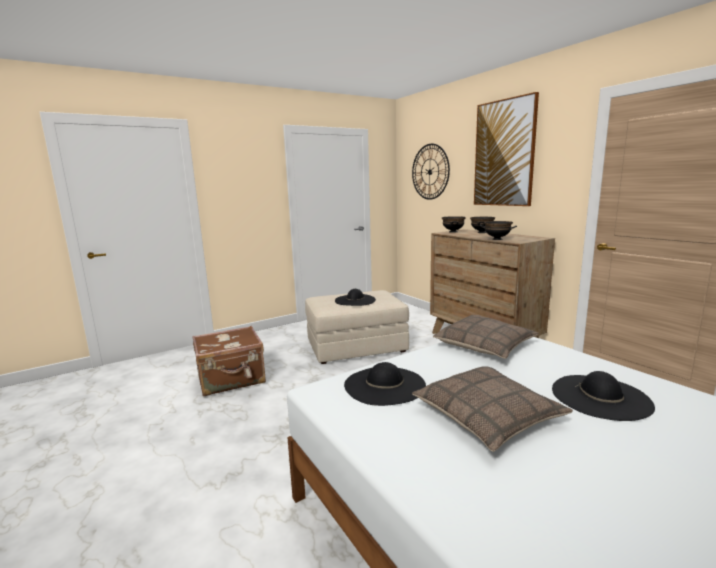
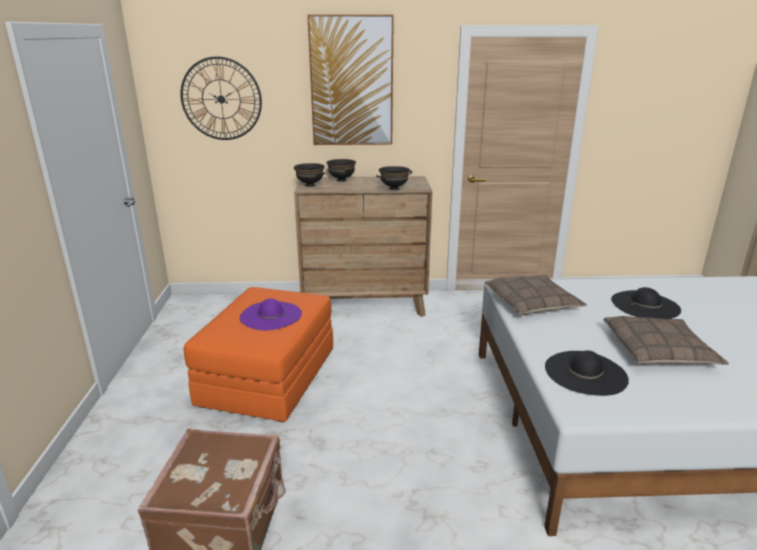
camera: 60 degrees left, 10 degrees up
(355, 300) = (270, 315): black hat -> purple hat
(356, 346) = (268, 377): beige ottoman -> orange ottoman

